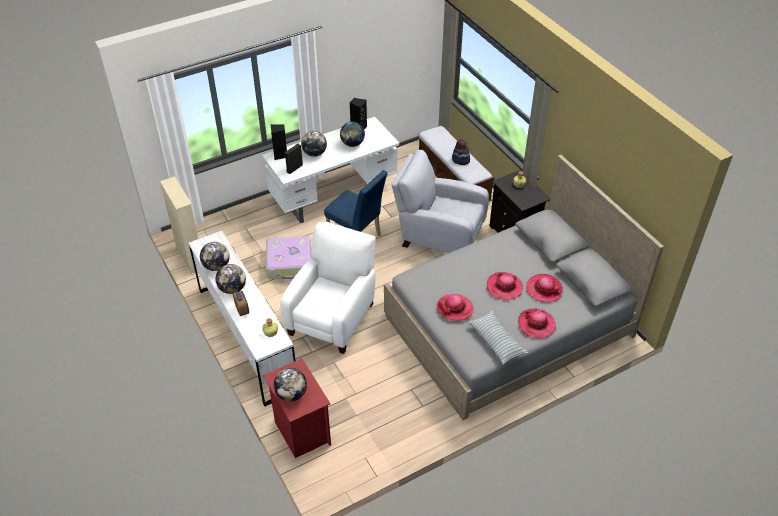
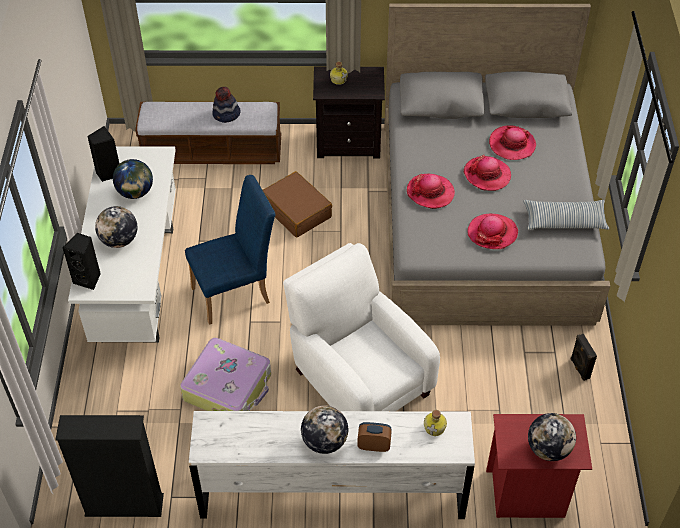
camera: 60 degrees left, 5 degrees up
(190, 258) = (124, 505): beige bookcase -> black bookcase
(216, 266) = (265, 444): globe -> none
(294, 168) = (131, 275): black speaker -> black speaker (579, 368)
(439, 235) = (297, 211): grey armchair -> brown suitcase
(536, 324) = (560, 176): hat -> hat (430, 192)

